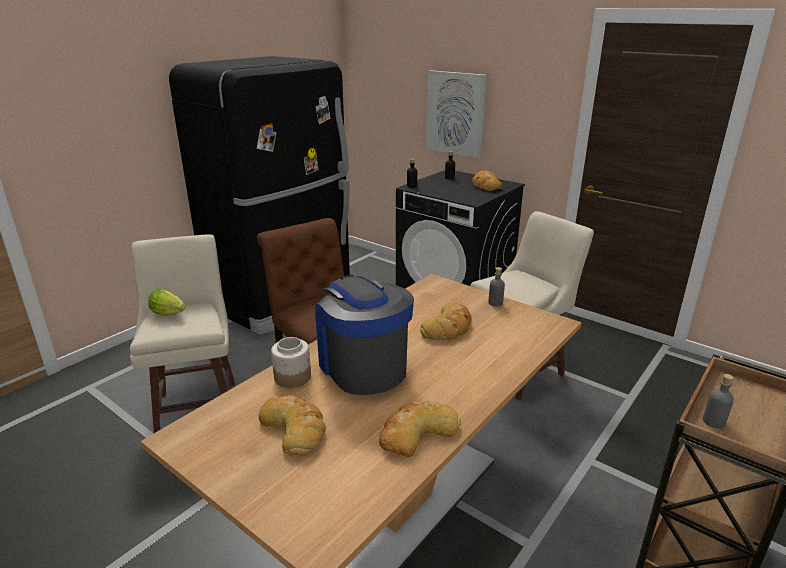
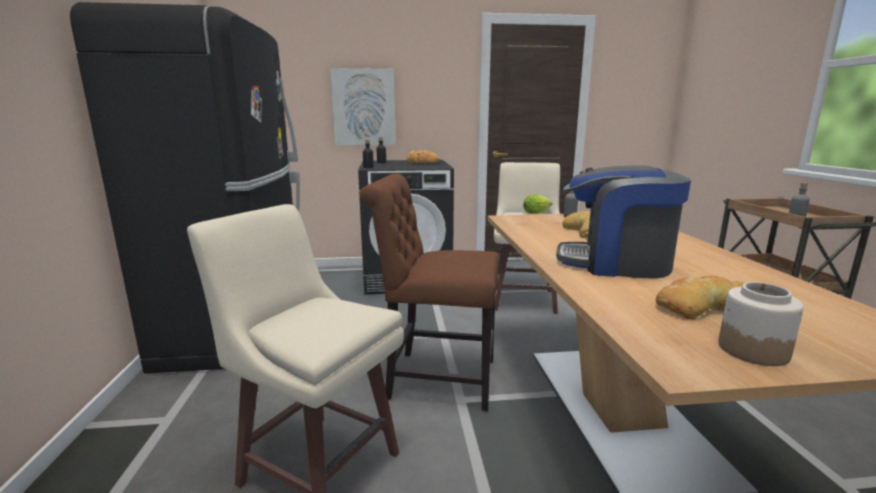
camera: 45 degrees left, 10 degrees down
(170, 314) = (297, 319): lettuce -> lettuce (537, 213)
(293, 377) = (601, 287): jar -> jar (752, 350)
(416, 432) = (752, 276): bread -> none

